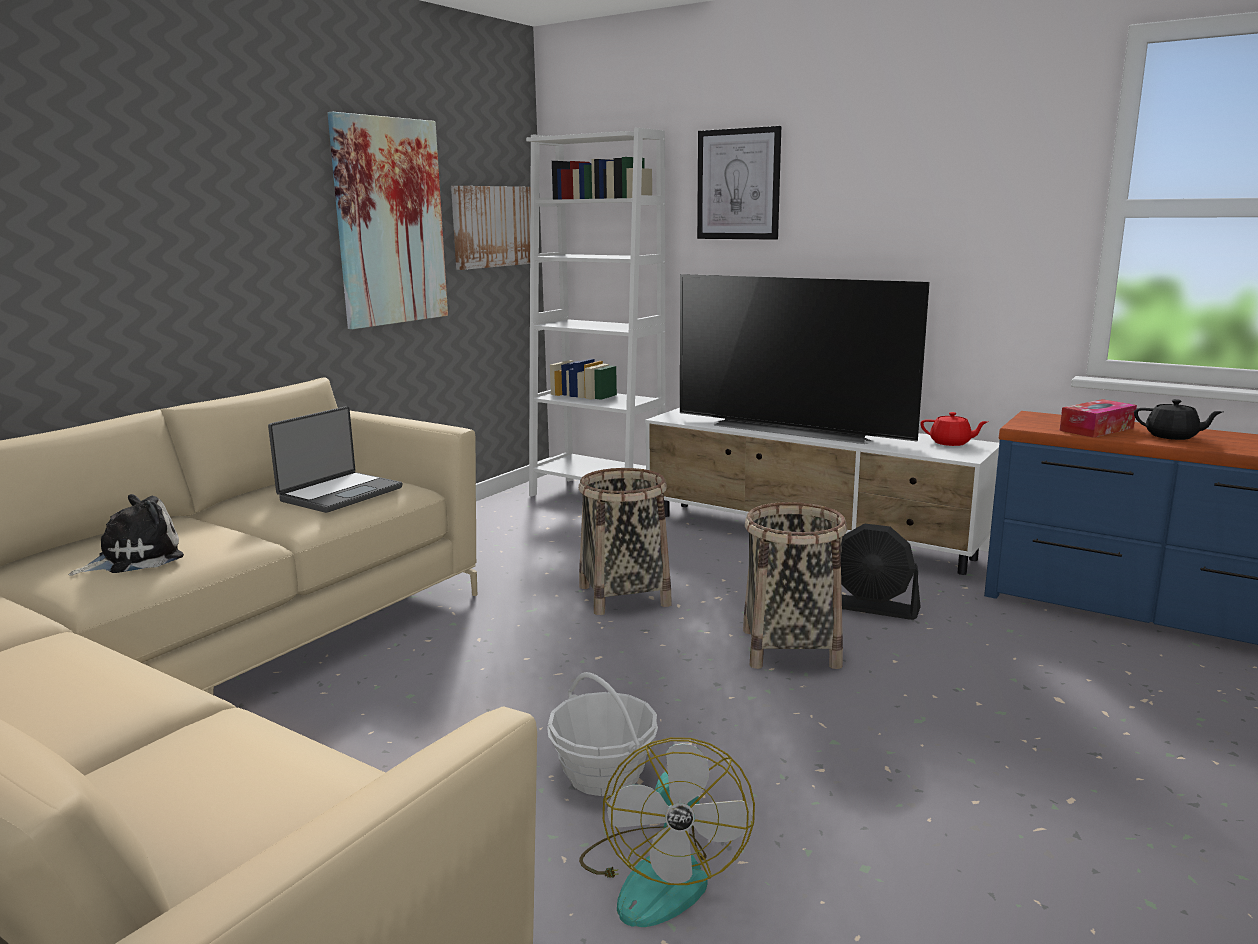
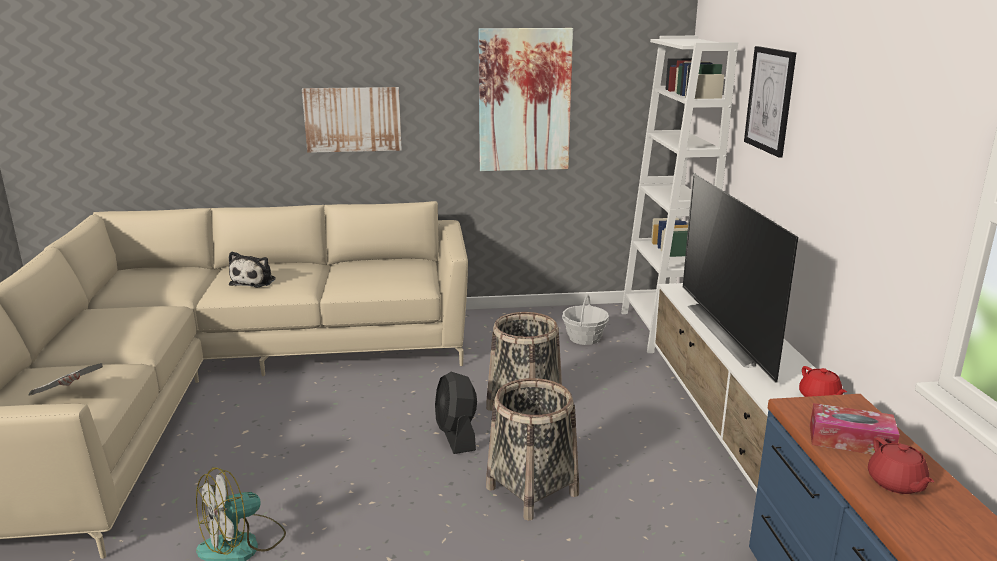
camera: 50 degrees right, 5 degrees up
(134, 558) = (254, 281): plush toy -> plush toy turned 90 degrees clockwise
(256, 790) = (69, 397): none -> newspaper
(339, 494) = (385, 276): laptop -> none
(494, 226) = (630, 104): picture -> picture (353, 119)
(604, 774) = (315, 489): basket -> basket (584, 338)
(872, 608) = (644, 501): black fan -> black fan (456, 435)
(1172, 436) = (896, 483): black teapot -> red teapot

